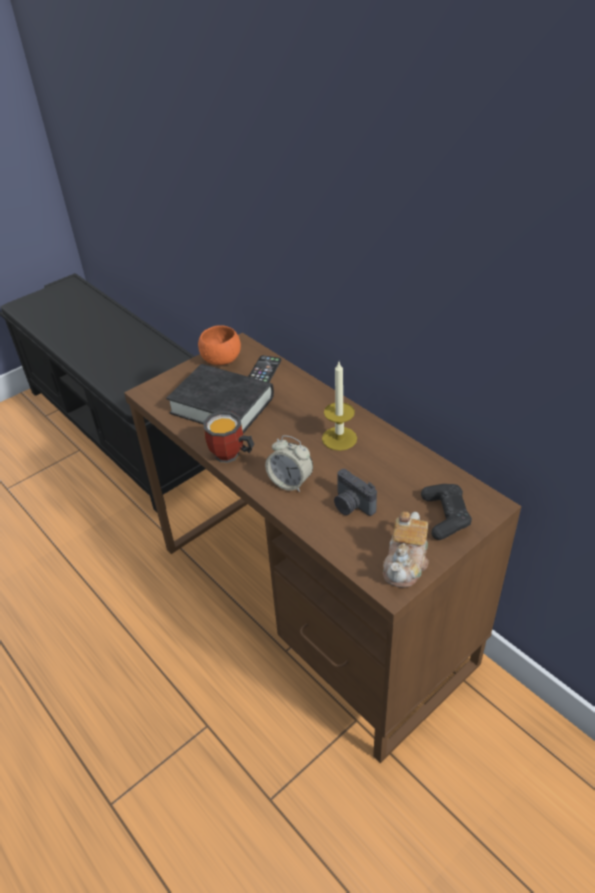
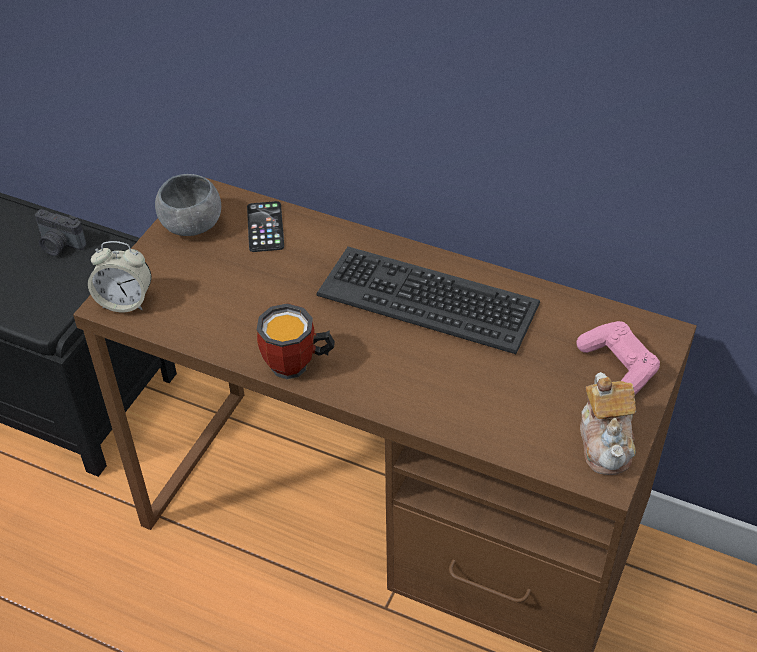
camera: 25 degrees left, 5 degrees up
(221, 359) = (191, 225): orange bowl -> grey bowl
(222, 405) = (237, 295): black book -> none
(290, 482) = (400, 379): alarm clock -> alarm clock (125, 301)
(339, 438) = (428, 299): candle -> keyboard
(351, 505) = (497, 387): camera -> camera (59, 245)
(445, 516) = (618, 366): black game controller -> pink game controller

